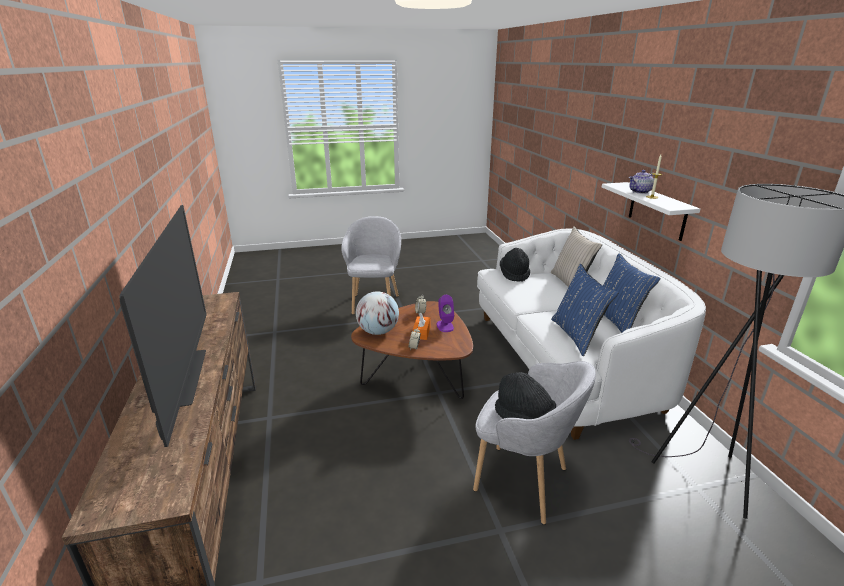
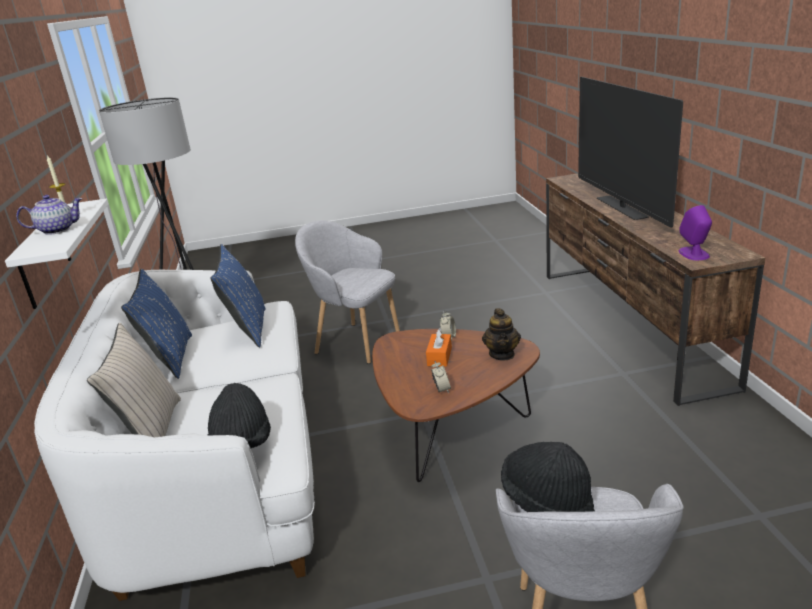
camera: 175 degrees left, 0 degrees up
(378, 332) = (502, 354): globe -> teapot
(445, 326) = (405, 368): purple speaker -> purple speaker (694, 254)
(523, 417) = (354, 275): black hat -> black hat (547, 500)

